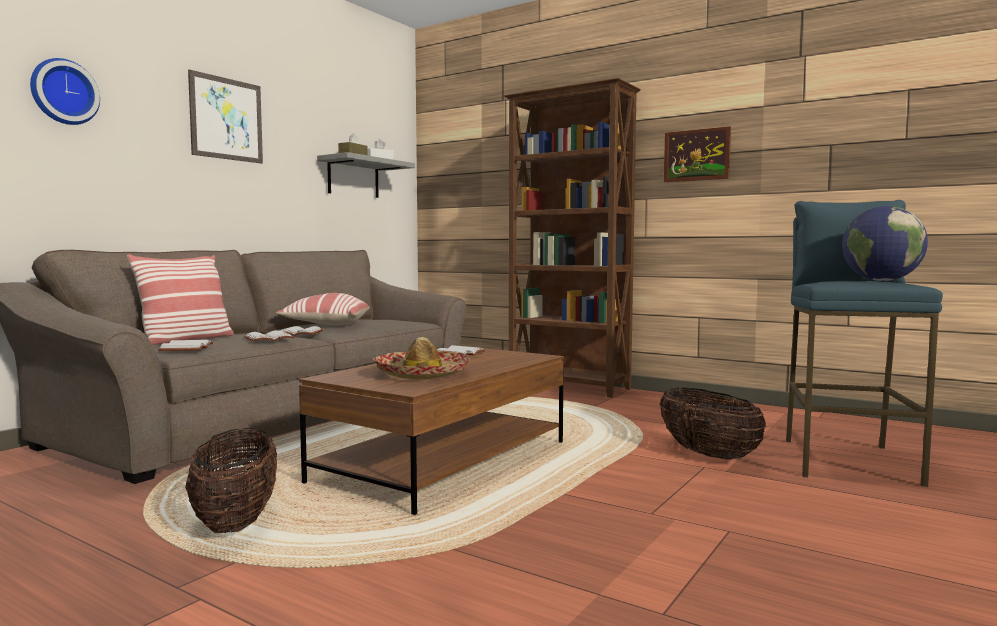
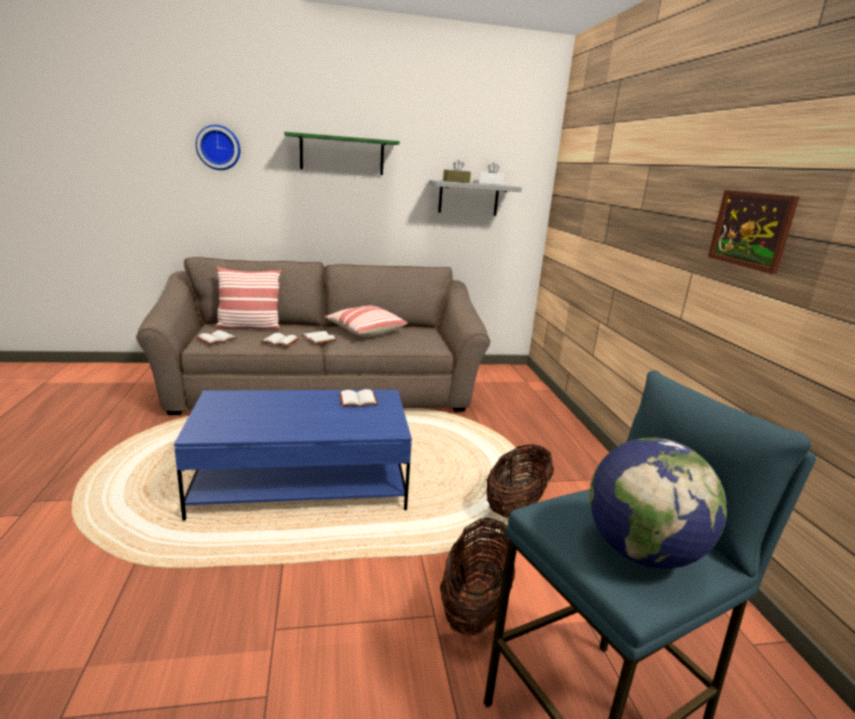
camera: 45 degrees right, 15 degrees up
(226, 119) = (342, 155): picture -> green shelf
(236, 521) = (132, 469): basket -> basket (516, 505)
(421, 374) = (256, 417): hat -> none
(444, 461) = (302, 482): brown coffee table -> blue coffee table
(569, 387) = (575, 446): brown bookcase -> none

